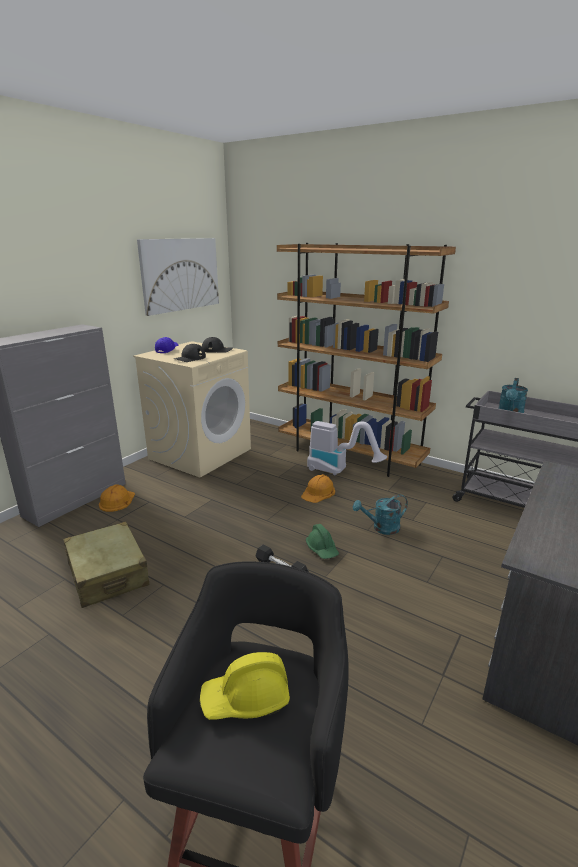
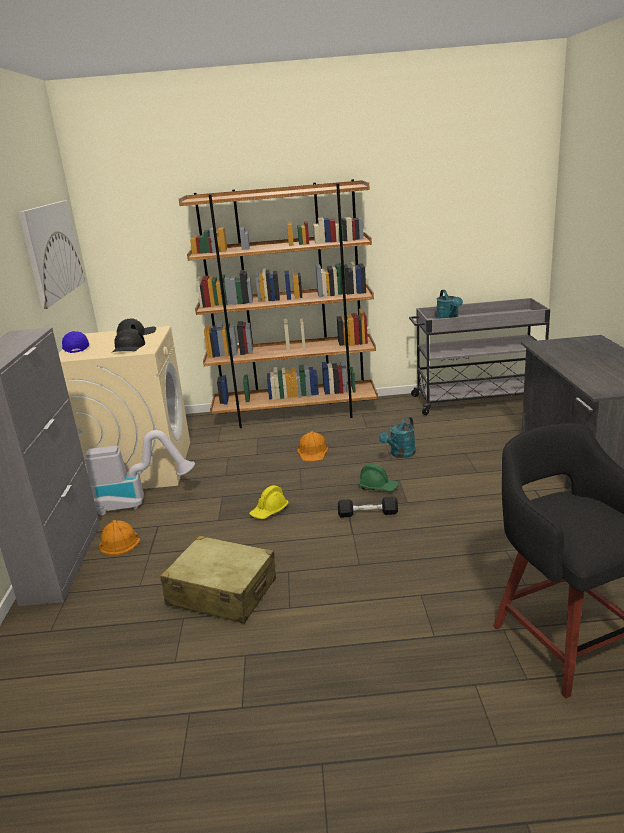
camera: 35 degrees left, 0 degrees up
(246, 699) = (575, 517): yellow hard hat -> yellow hard hat (269, 511)
(339, 471) = (305, 429): vacuum cleaner -> vacuum cleaner (138, 502)

